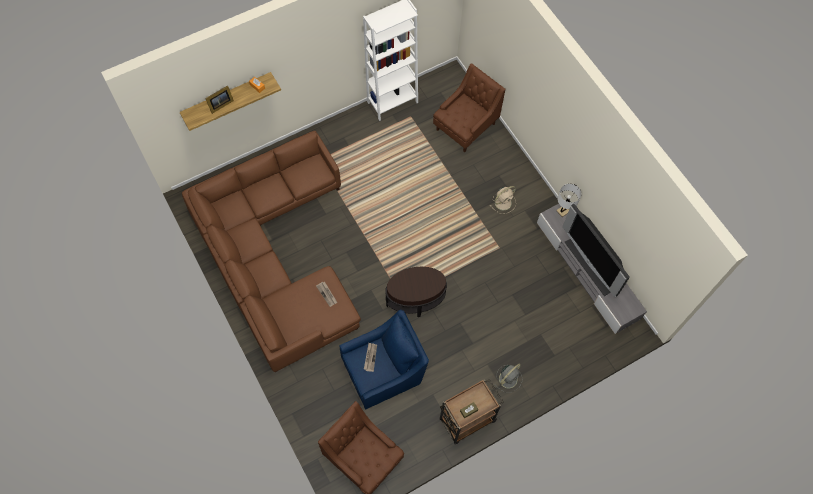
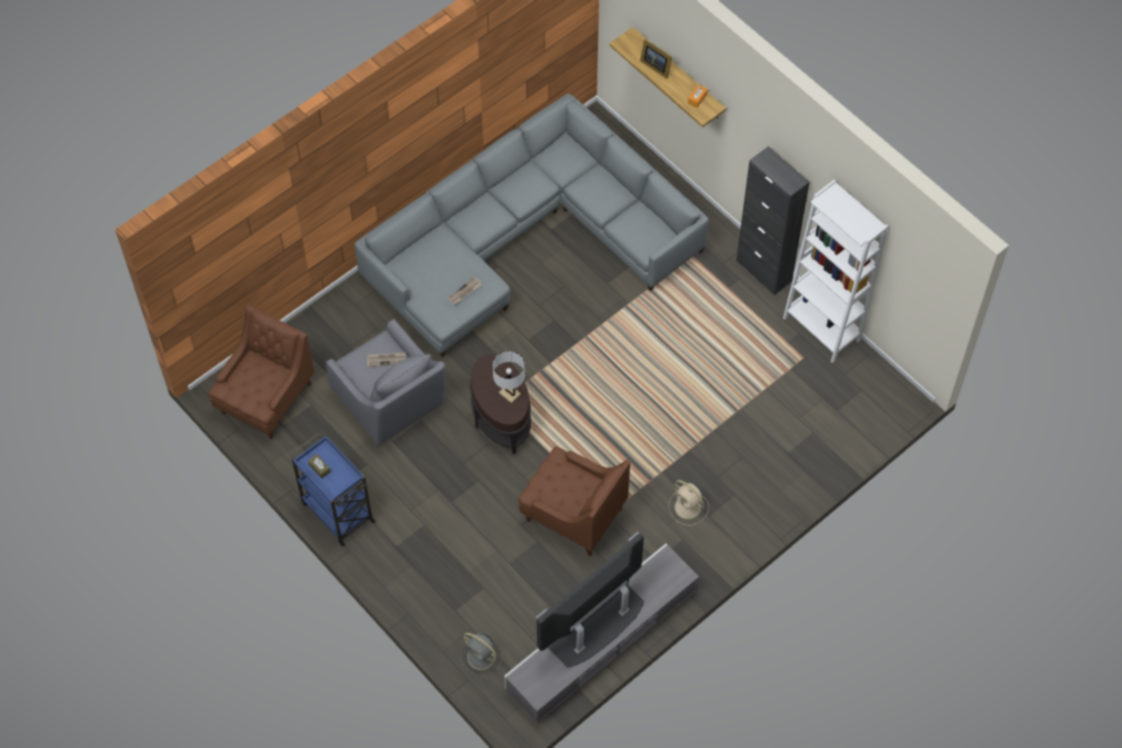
camera: 80 degrees right, 5 degrees down
(275, 257) = (525, 239): brown sofa -> grey sofa
(341, 122) = (764, 271): none -> black cabinet
(384, 370) = (390, 400): blue armchair -> grey armchair
(465, 127) = (806, 435): brown armchair -> brown armchair (573, 514)
(466, 421) = (337, 511): brown cart -> blue cart
(508, 378) = (408, 555): grey fan -> grey fan (482, 658)
(563, 211) = (678, 575): white table lamp -> white table lamp (509, 393)

